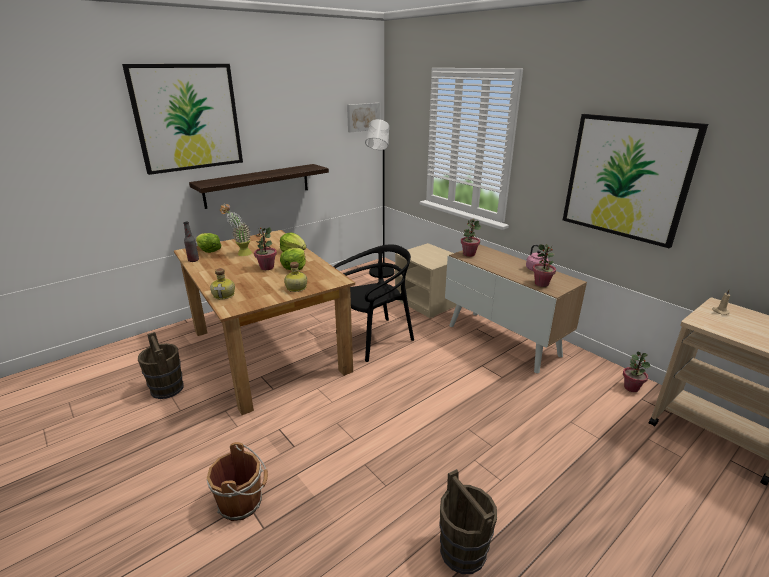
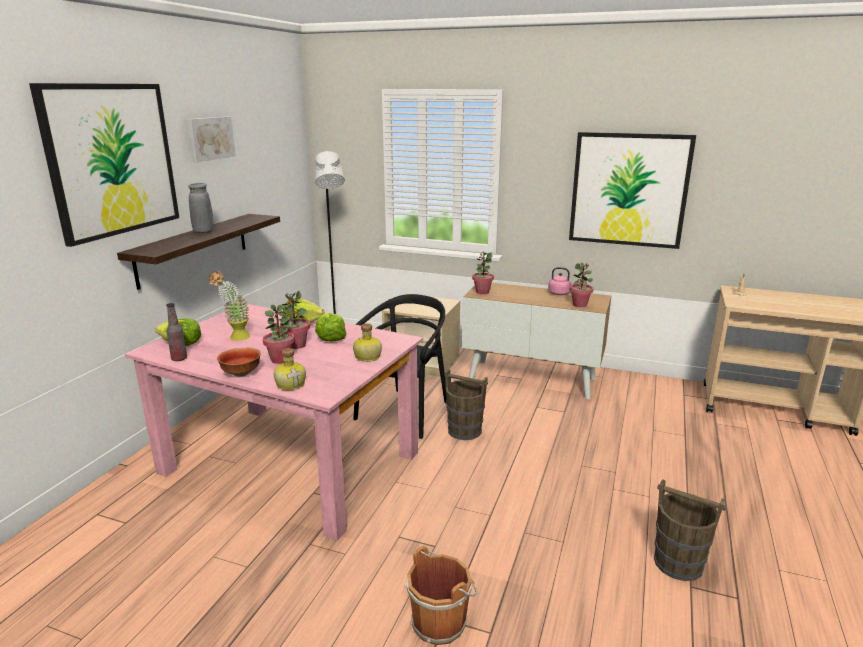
camera: 30 degrees left, 5 degrees down
(167, 388) = (196, 550): brown bucket -> brown bucket (464, 431)
(209, 279) = (240, 373): none -> bowl
(260, 174) = (203, 232): none -> grey vase
(267, 350) = (288, 463): brown dining table -> pink dining table
(363, 117) = (290, 150): picture -> picture (209, 138)
(631, 388) = (669, 388): potted plant -> potted plant (280, 359)

